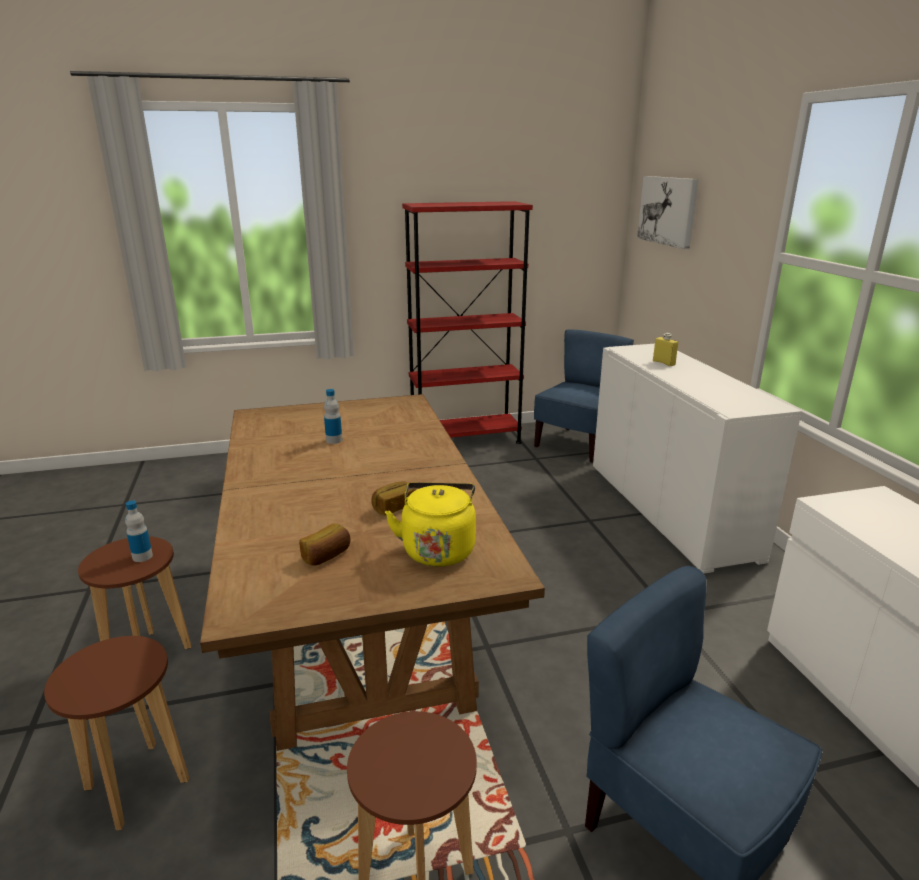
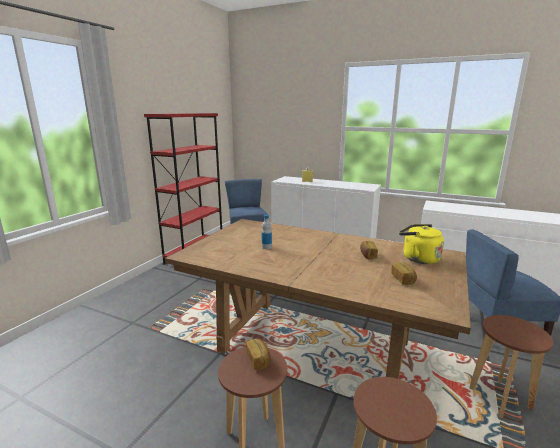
camera: 50 degrees left, 5 degrees down
(142, 556) = (259, 360): bottle -> bread
(668, 210) = (265, 115): picture -> none

